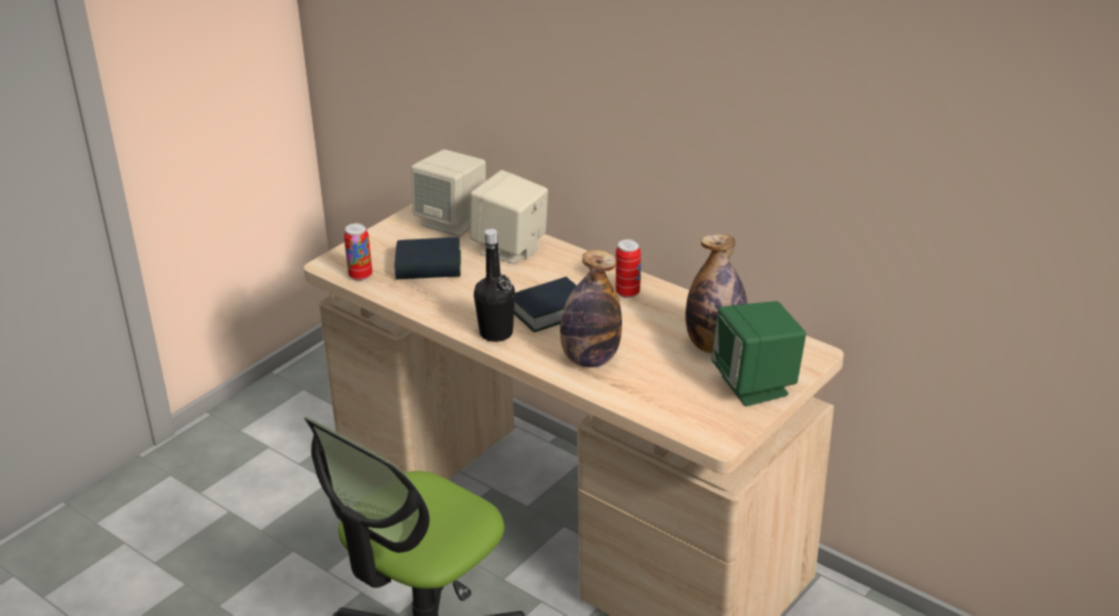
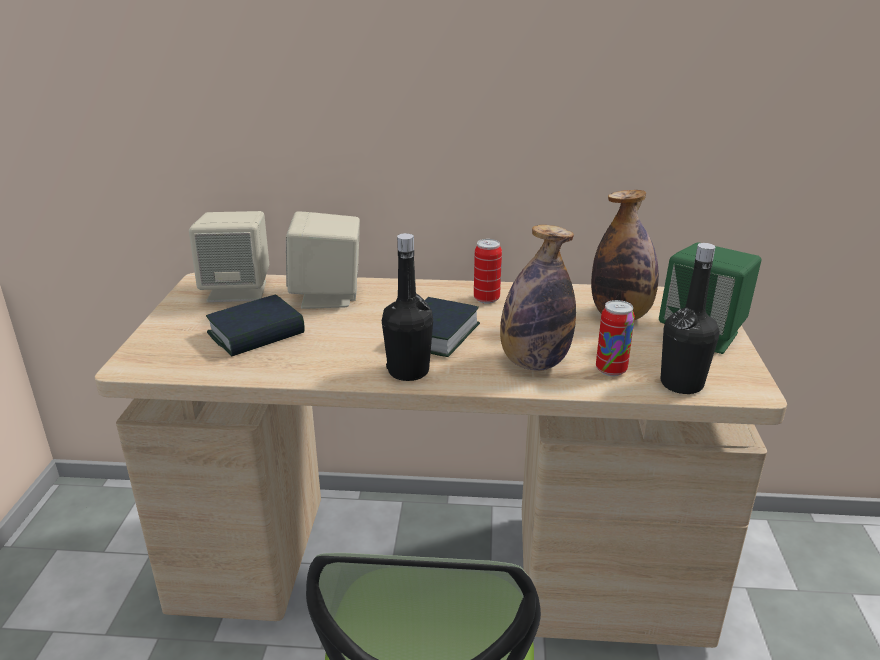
camera: 35 degrees left, 5 degrees down
(360, 276) = (183, 365): can -> can (611, 370)
(674, 415) = (681, 384): none -> black bottle

